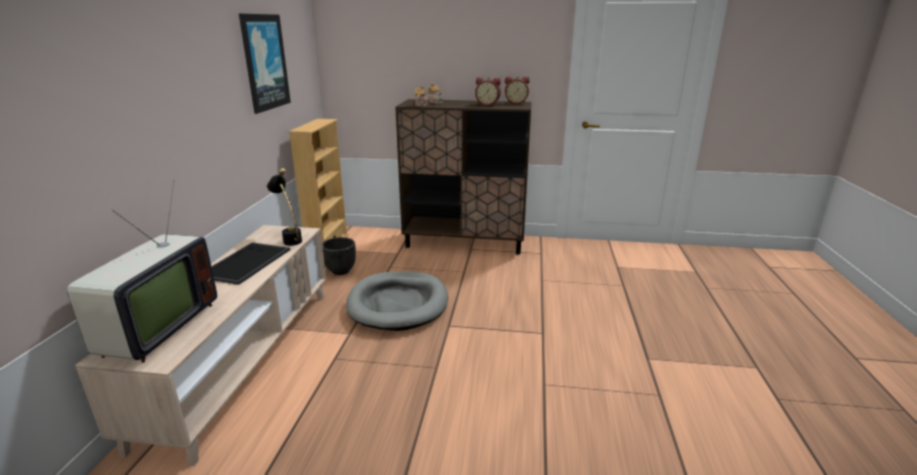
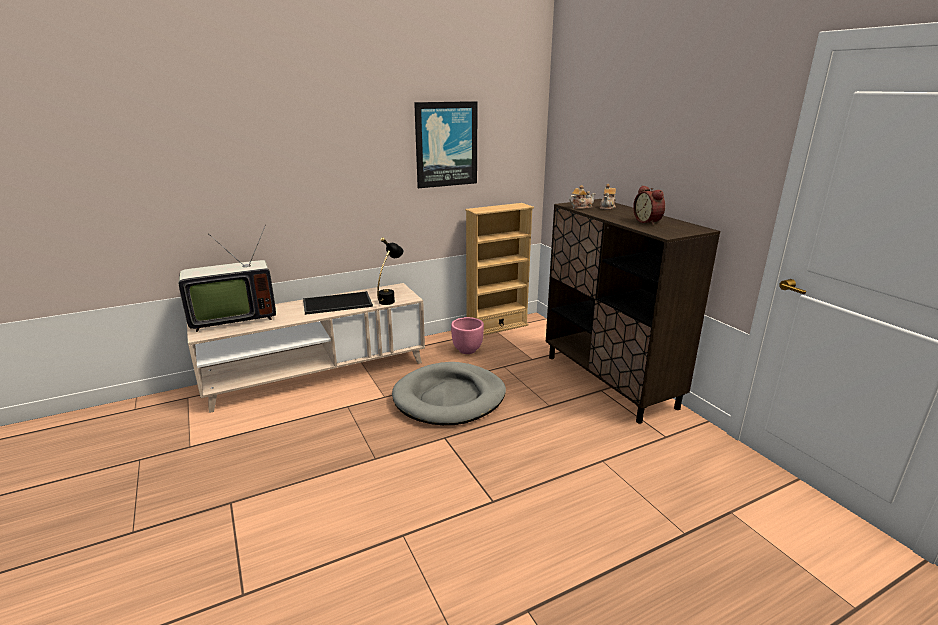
camera: 55 degrees right, 0 degrees up
(340, 271) = (467, 350): black planter -> pink planter
(515, 103) = (689, 227): alarm clock -> none

